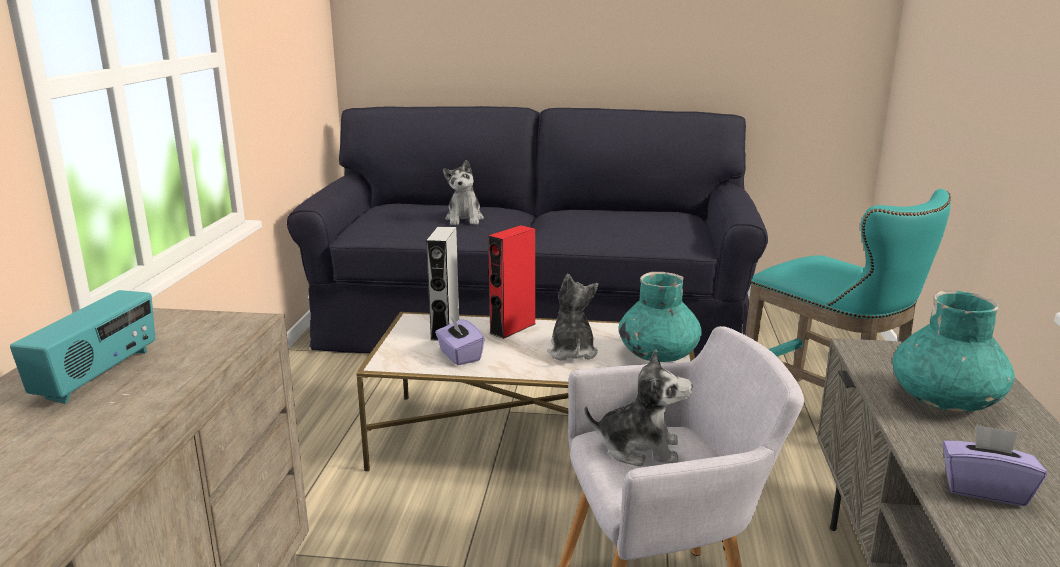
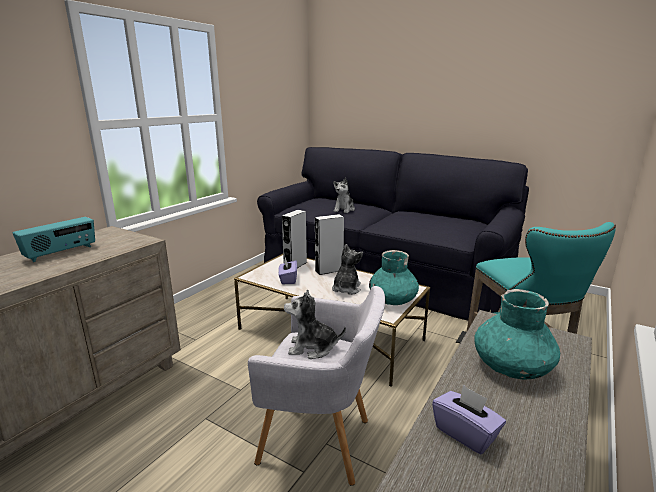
camera: 25 degrees right, 0 degrees up
(512, 328) = (329, 270): red speaker -> grey speaker
(639, 448) = (312, 348): plush toy -> plush toy turned 150 degrees clockwise

